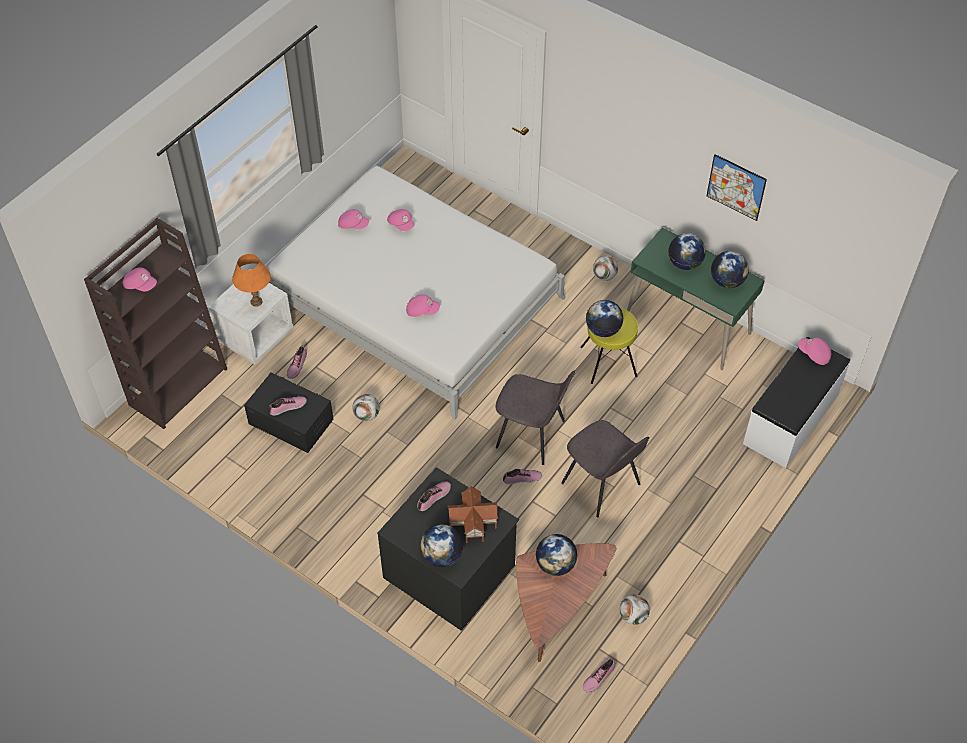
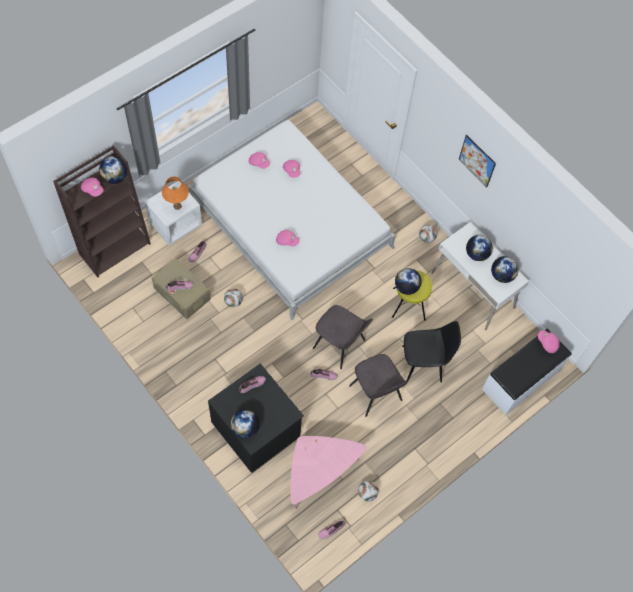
camera: 10 degrees right, 10 degrees up
(291, 421) = (182, 293): black storage box -> beige storage box
(472, 522) = (272, 409): toy house -> none
(555, 565) = (322, 449): globe -> globe (115, 177)
(556, 606) = (318, 472): brown coffee table -> pink coffee table
(653, 431) = (423, 364): none -> black chair
(687, 325) = (473, 290): green desk -> white desk
(736, 187) = (521, 217): picture -> picture (477, 161)

